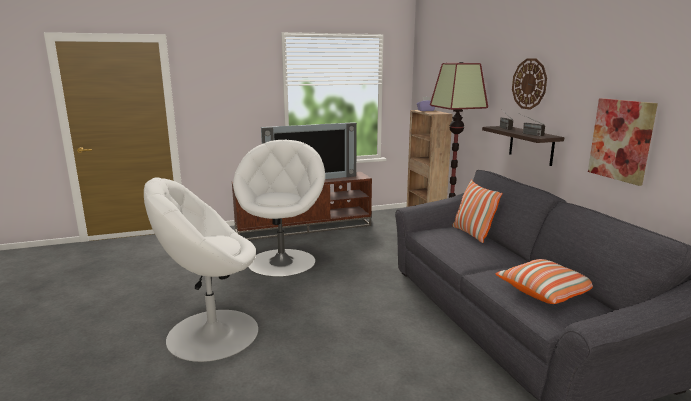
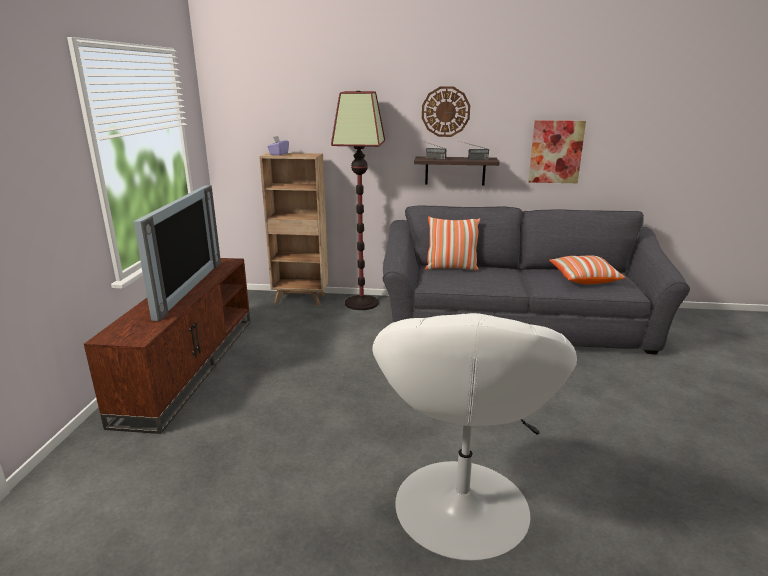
camera: 65 degrees left, 5 degrees up
(282, 261) = (289, 407): white armchair -> none

